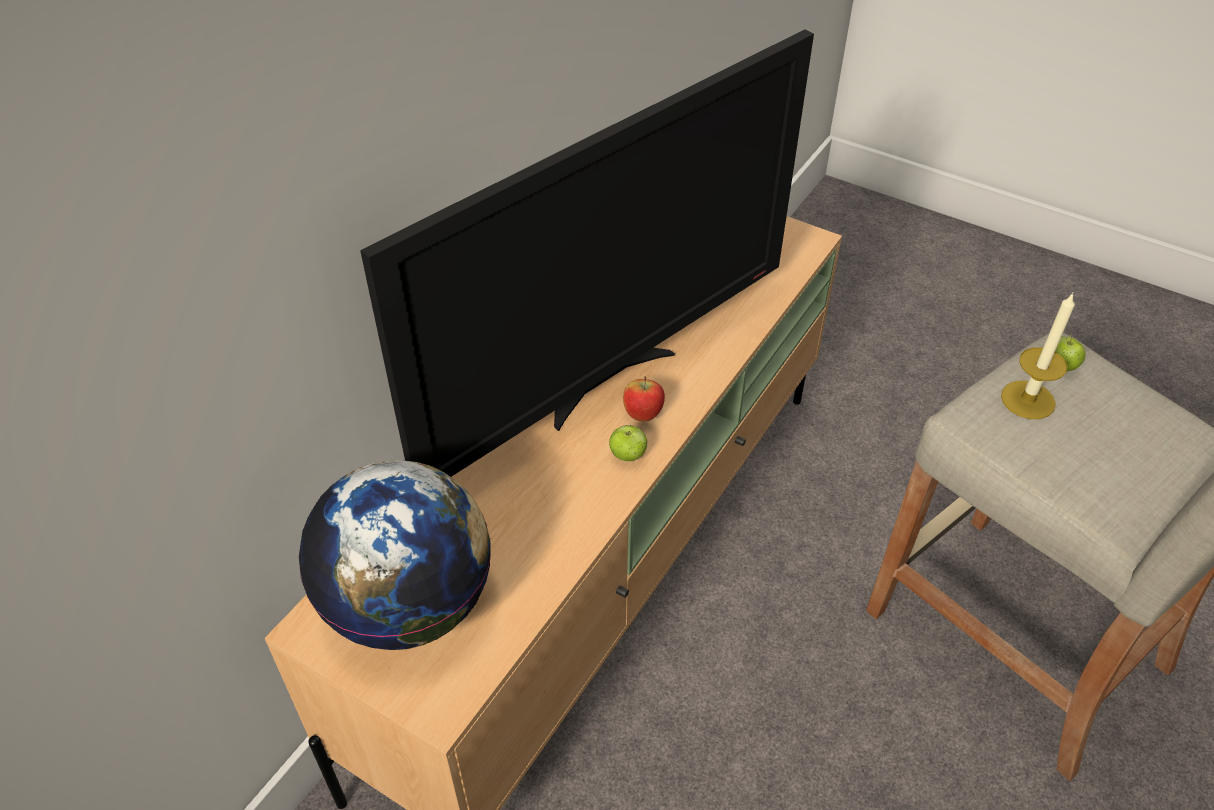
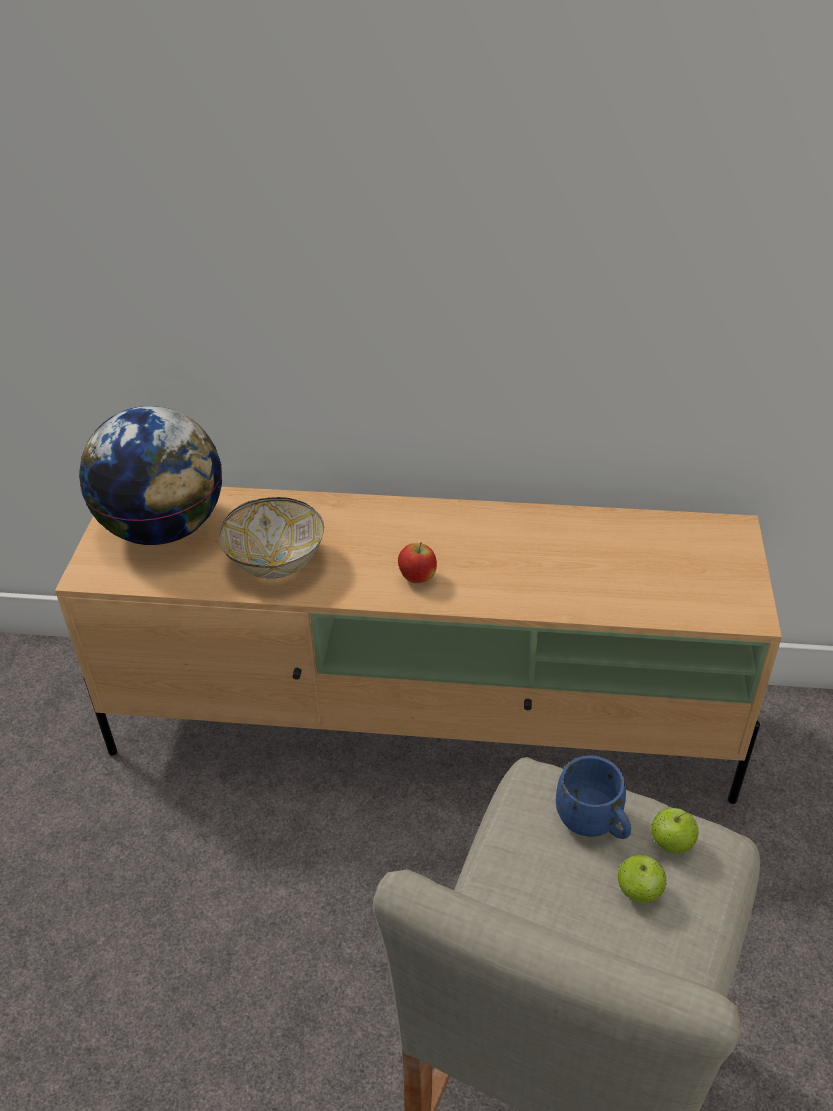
camera: 65 degrees right, 5 degrees down
(543, 517) = (275, 561): none -> bowl
(607, 381) = (441, 545): television -> none
(628, 455) = (366, 584): apple -> apple (639, 891)
(1028, 400) = (594, 823): candle -> blue mug

